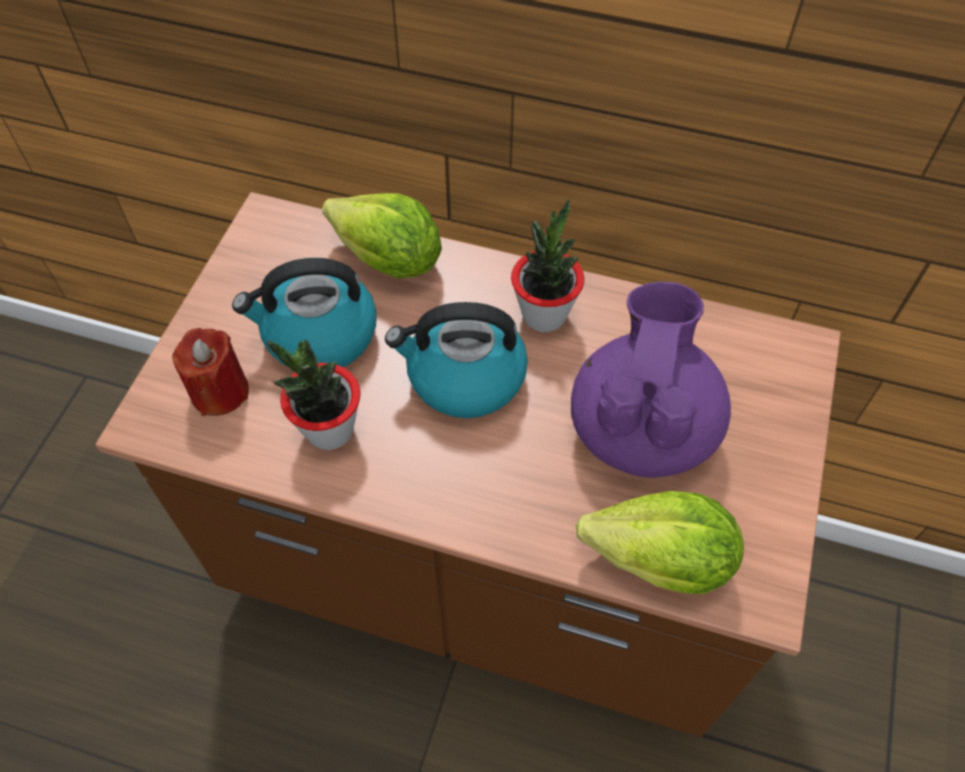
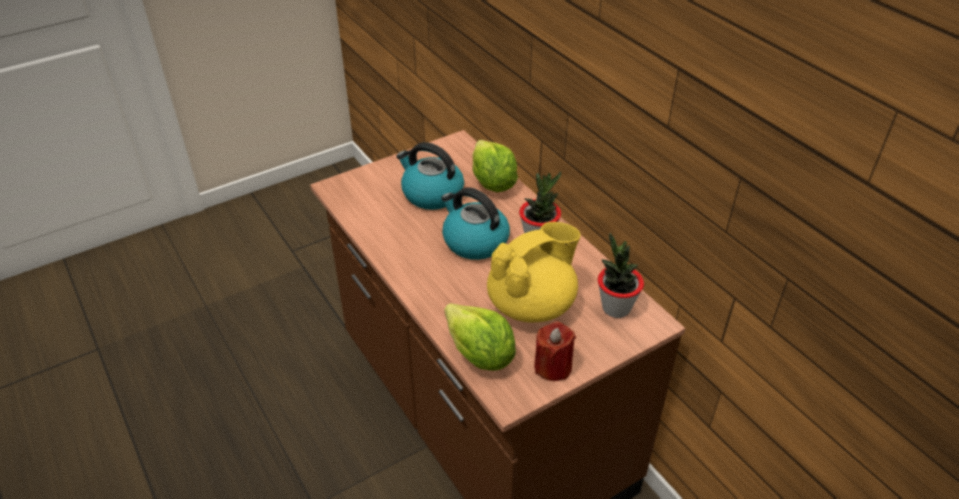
camera: 40 degrees right, 15 degrees down
(220, 392) = (372, 192): red candle -> red candle (553, 367)
(329, 430) = (398, 228): potted plant -> potted plant (616, 308)
(642, 427) = (532, 304): purple teapot -> yellow teapot

